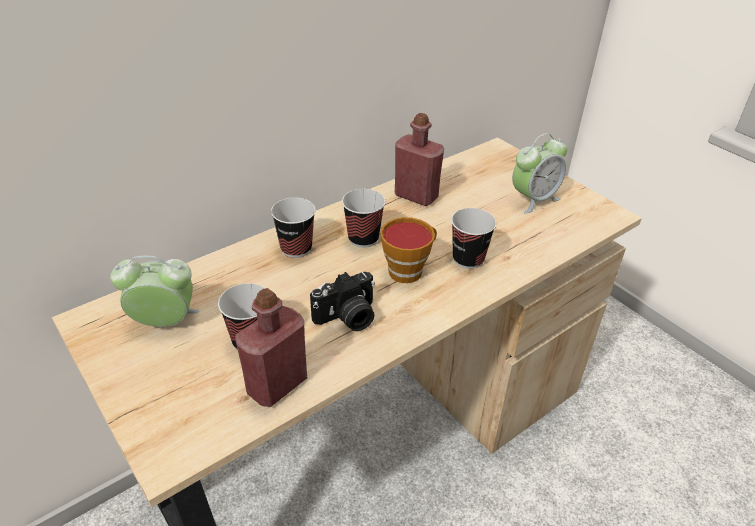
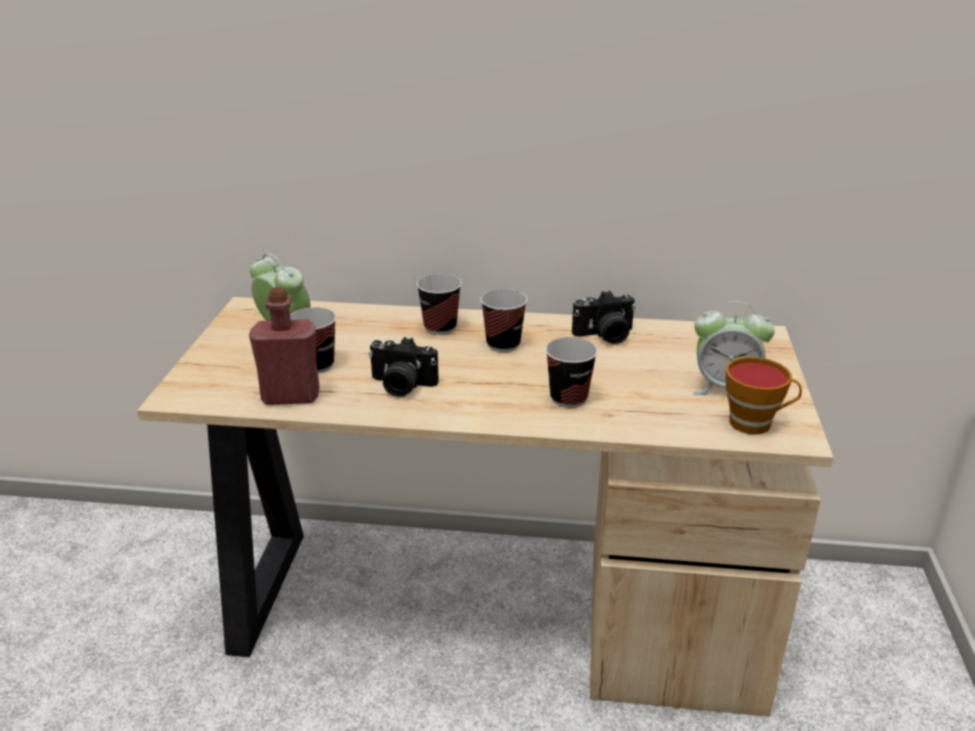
camera: 45 degrees right, 10 degrees down
(408, 270) = (502, 381): cup -> cup (755, 423)
(416, 196) = (605, 336): red bottle -> camera

